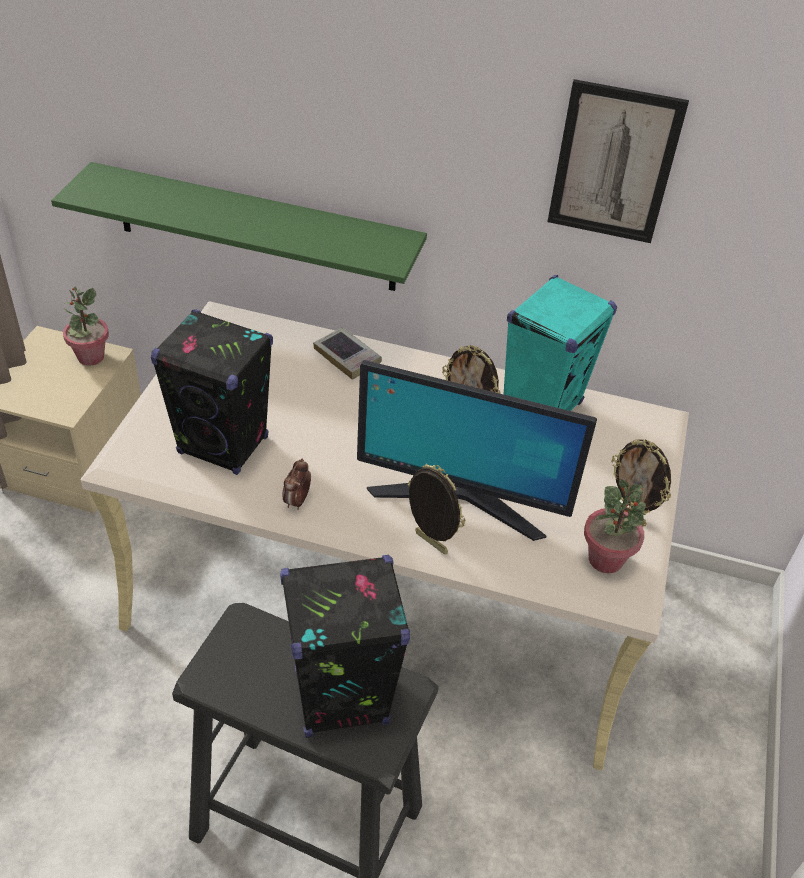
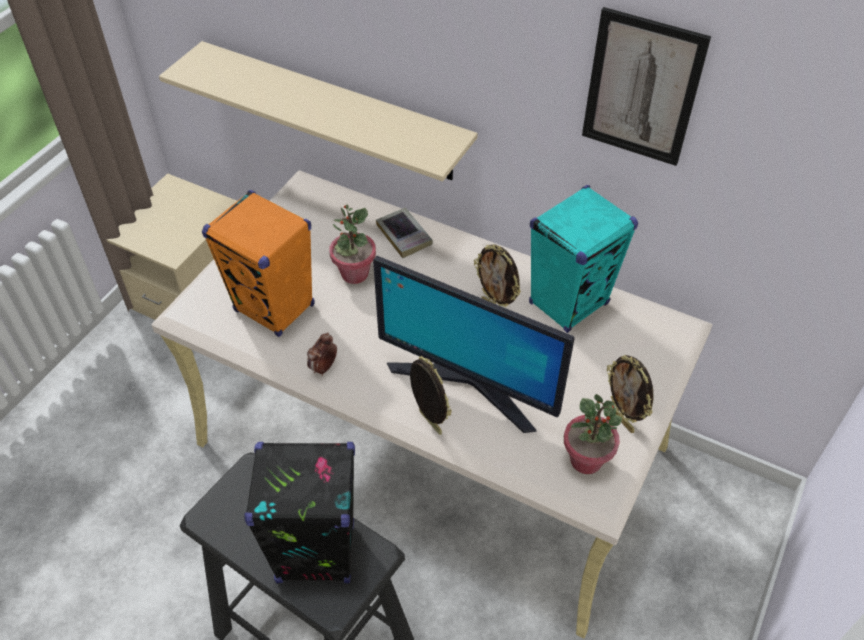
camera: 15 degrees right, 5 degrees up
(90, 357) = (204, 206): potted plant -> potted plant (354, 274)
(224, 446) = (275, 308): black speaker -> orange speaker
(255, 228) = (335, 112): green shelf -> beige shelf

